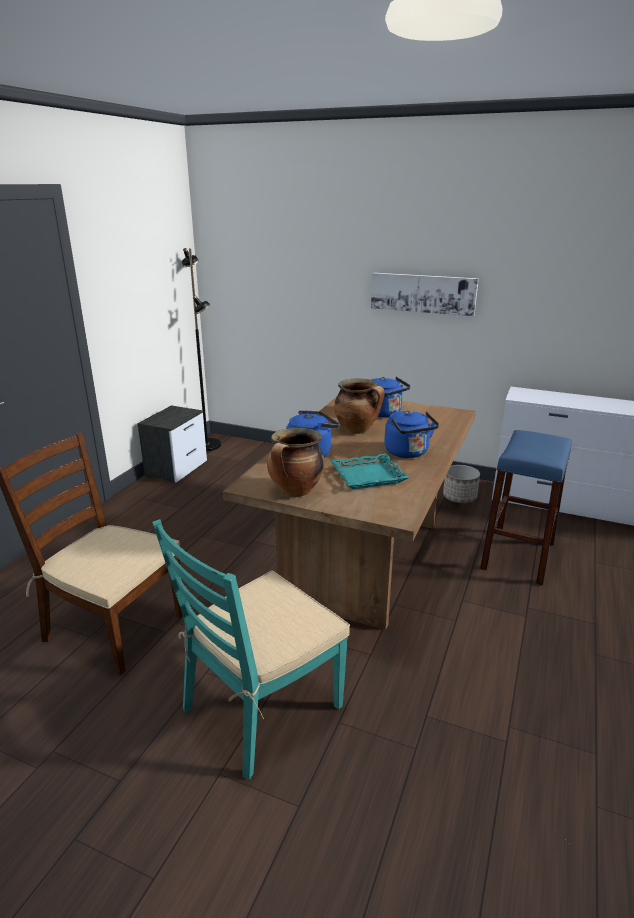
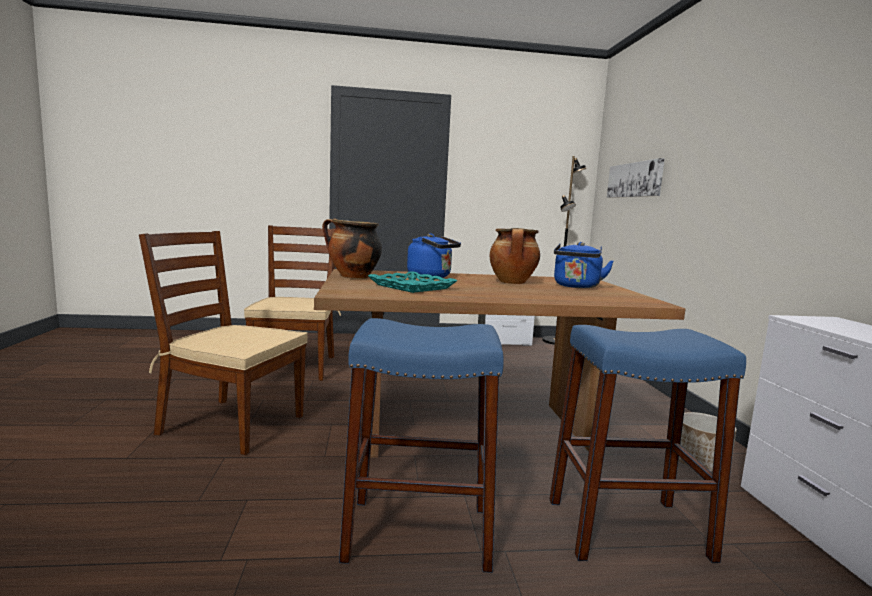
camera: 60 degrees right, 15 degrees down
(261, 708) = (231, 424): turquoise chair -> brown chair
(408, 453) = (490, 293): blue kettle -> none
(423, 293) = (744, 178): picture -> picture (635, 180)
(500, 635) = (418, 532): none -> blue stool

